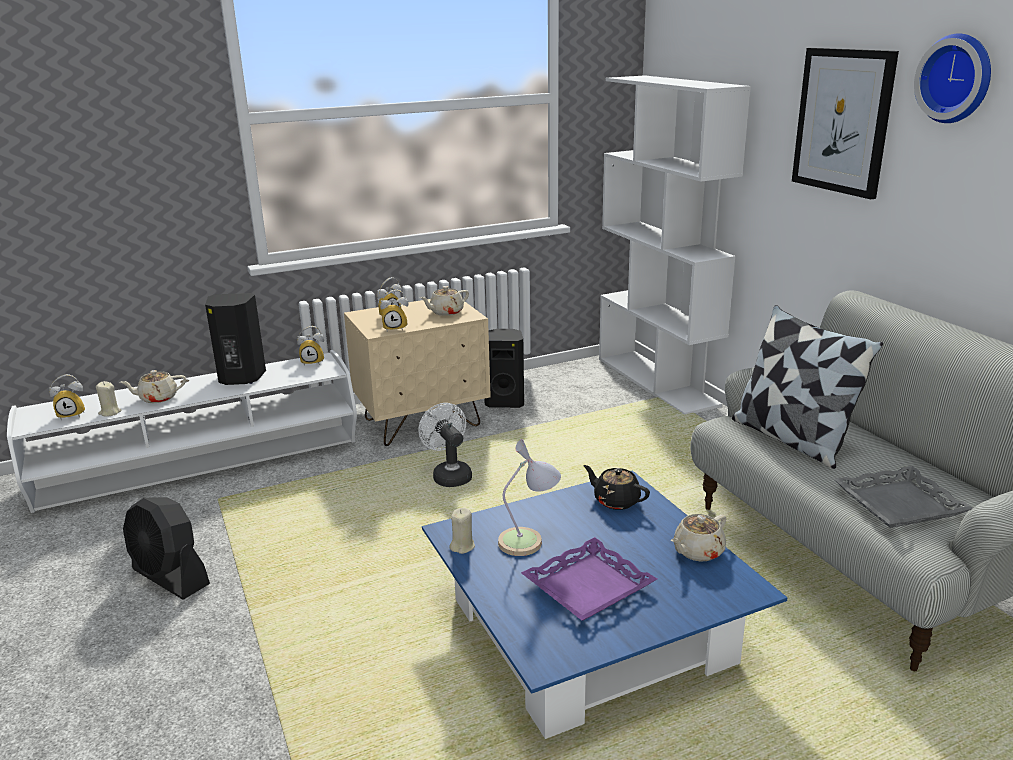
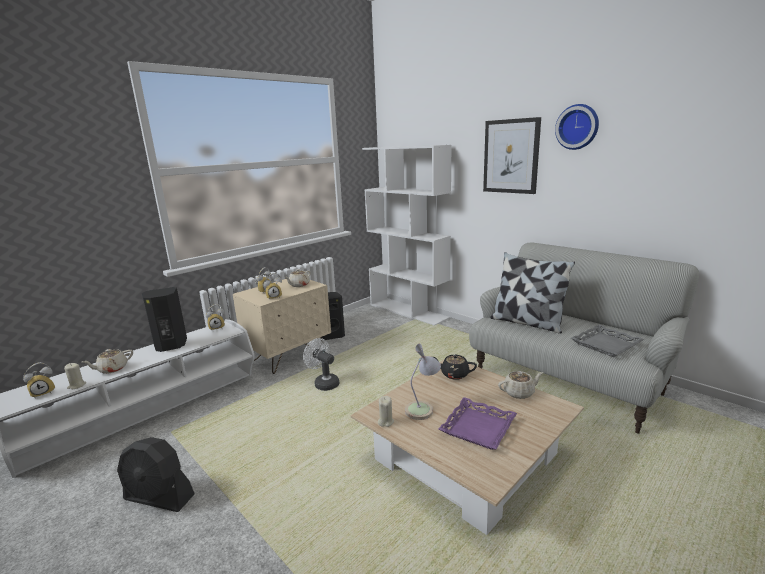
camera: 20 degrees left, 5 degrees down
(591, 632) = (467, 457): blue coffee table -> beige coffee table
(697, 551) = (519, 393): beige teapot -> beige teapot turned 135 degrees counterclockwise

